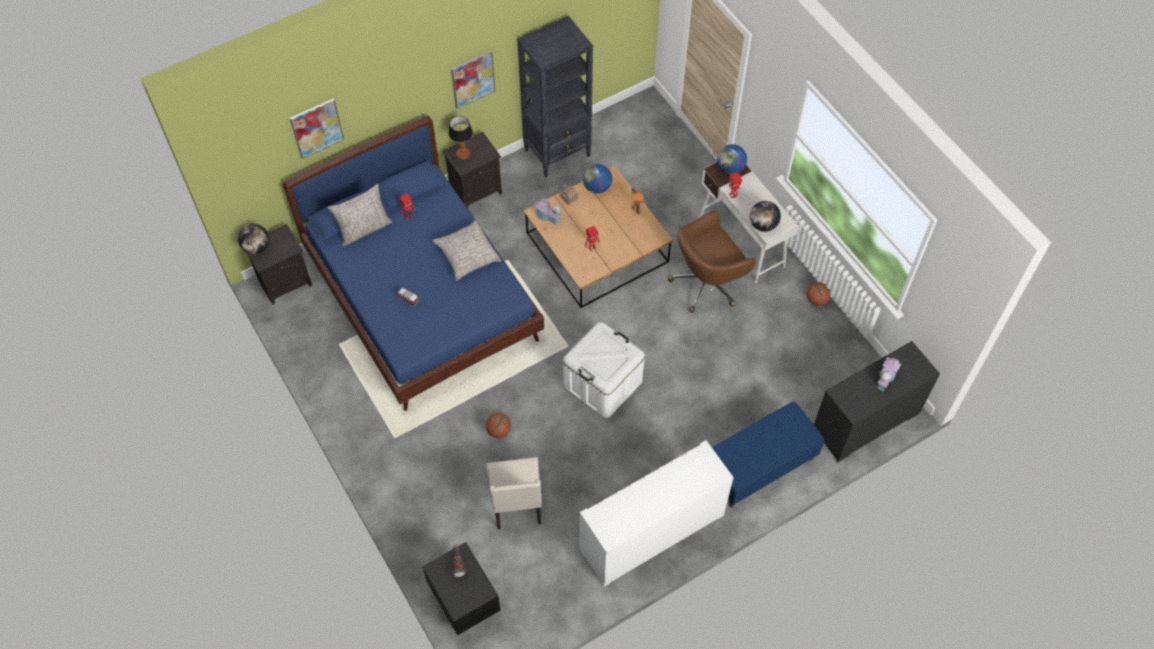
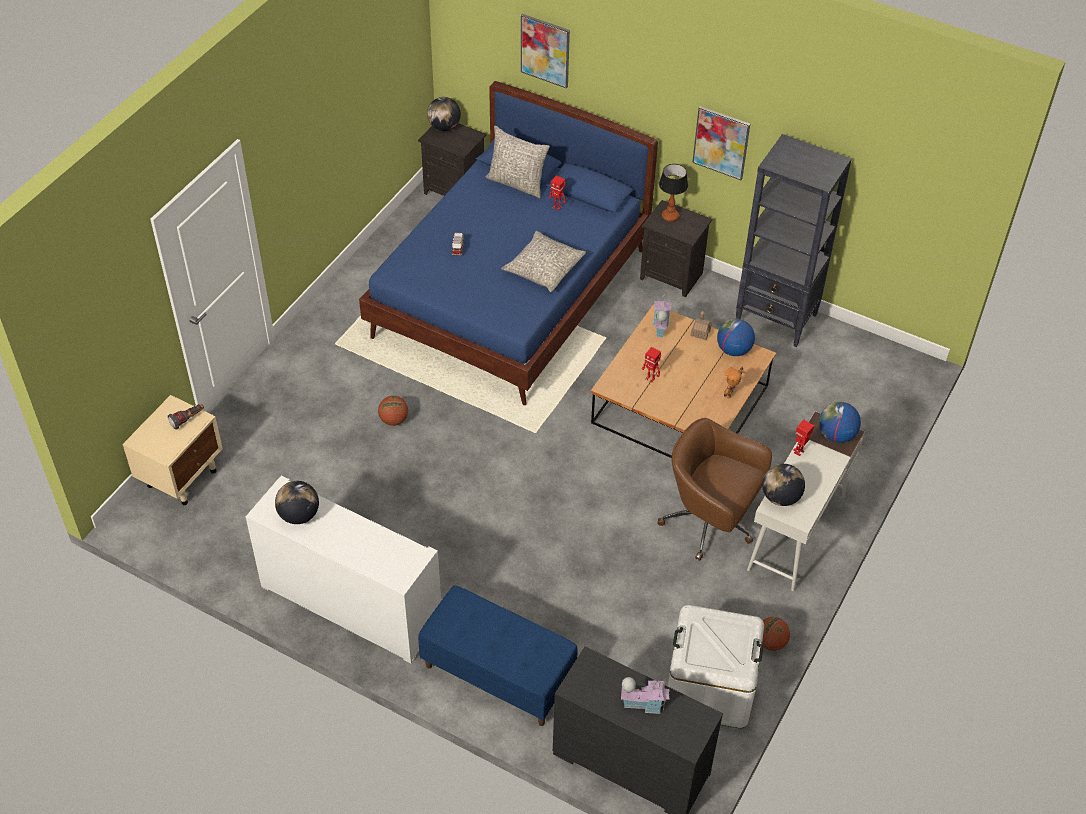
camera: 60 degrees right, 10 degrees down
(464, 602) = (182, 477): black nightstand -> beige nightstand
(517, 504) = (317, 471): beige chair -> none
(602, 384) = (508, 482): white storage box -> white storage box (710, 687)
(625, 515) = (299, 515): none -> globe

